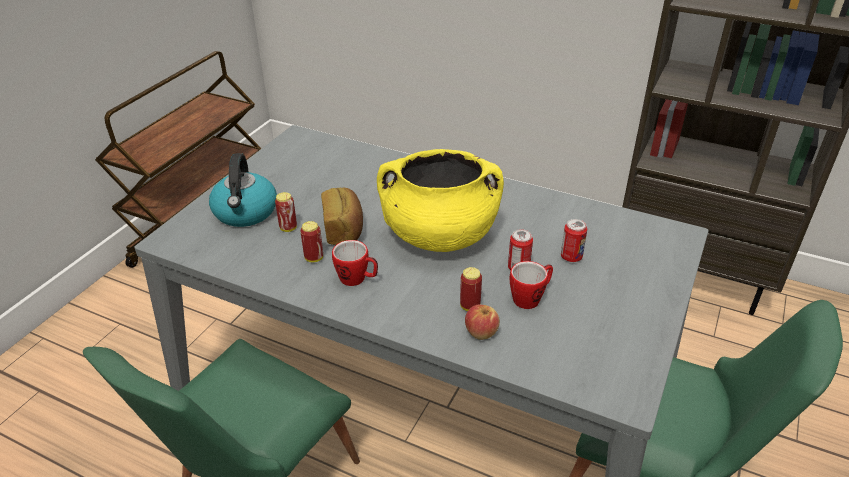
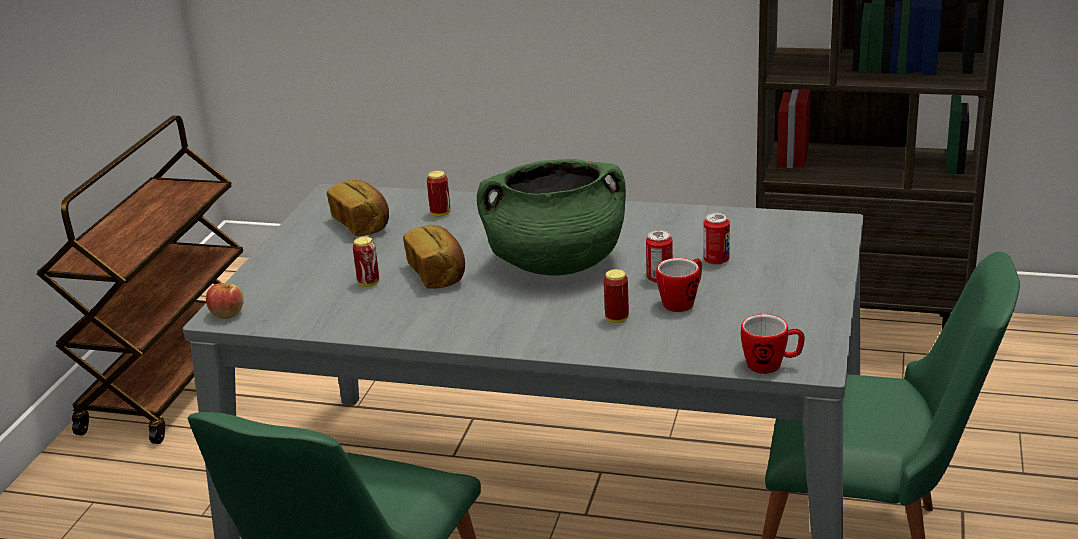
camera: 10 degrees left, 10 degrees down
(246, 212) = (307, 276): kettle -> none
(307, 168) = (362, 224): none -> bread
(314, 258) = (414, 305): can -> can (440, 214)
(357, 279) = (476, 316): mug -> mug (771, 365)
(439, 235) = (556, 263): yellow cooking pot -> green cooking pot
(481, 332) = (638, 338): apple -> apple (227, 314)

